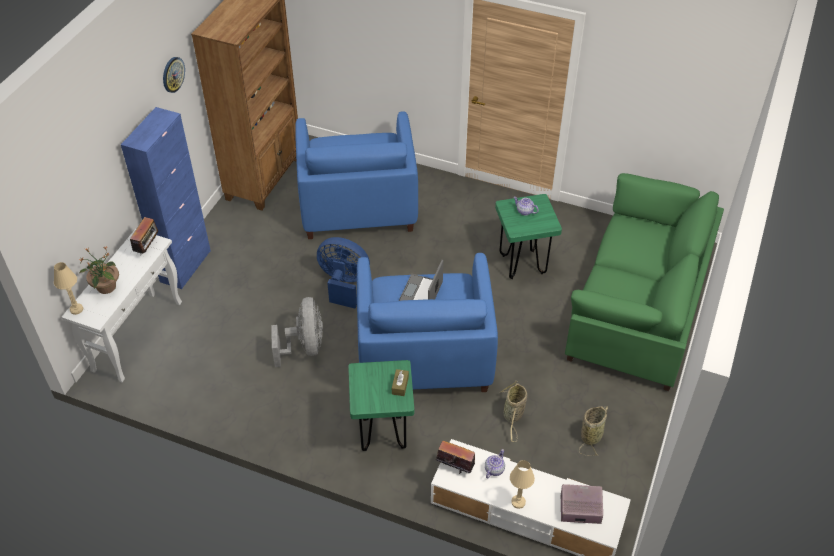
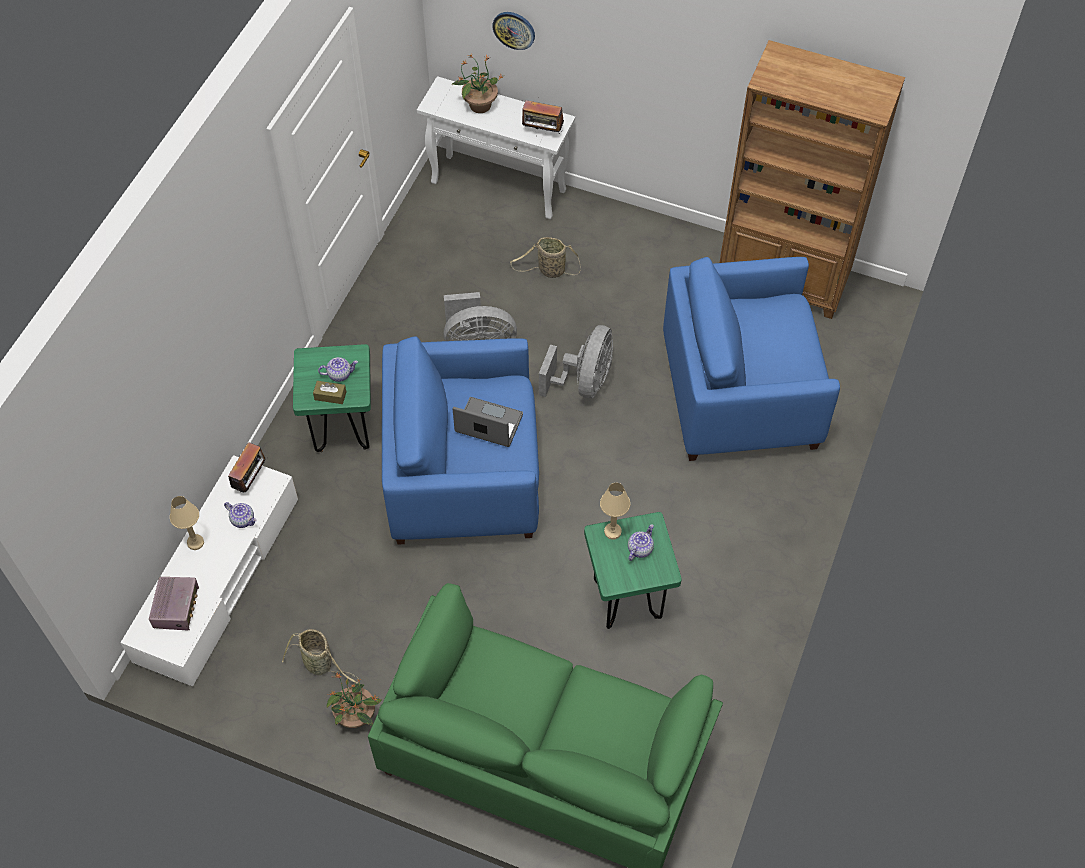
camera: 90 degrees right, 10 degrees up
(76, 309) = (447, 86): beige table lamp -> beige table lamp (612, 531)
(173, 74) = (722, 50): wall clock -> wall clock (514, 30)
(185, 266) = (611, 216): blue cabinet -> none
(344, 284) = (584, 382): blue fan -> grey fan
(378, 380) = (339, 374): none -> teapot
(513, 416) = (357, 573): basket -> basket (549, 270)
(629, 410) = (356, 716): none -> potted plant

